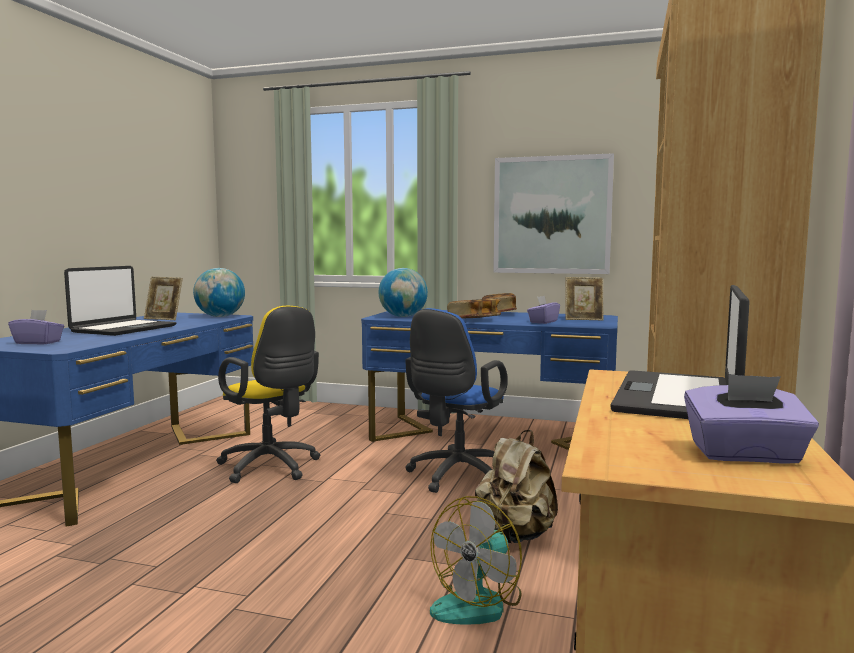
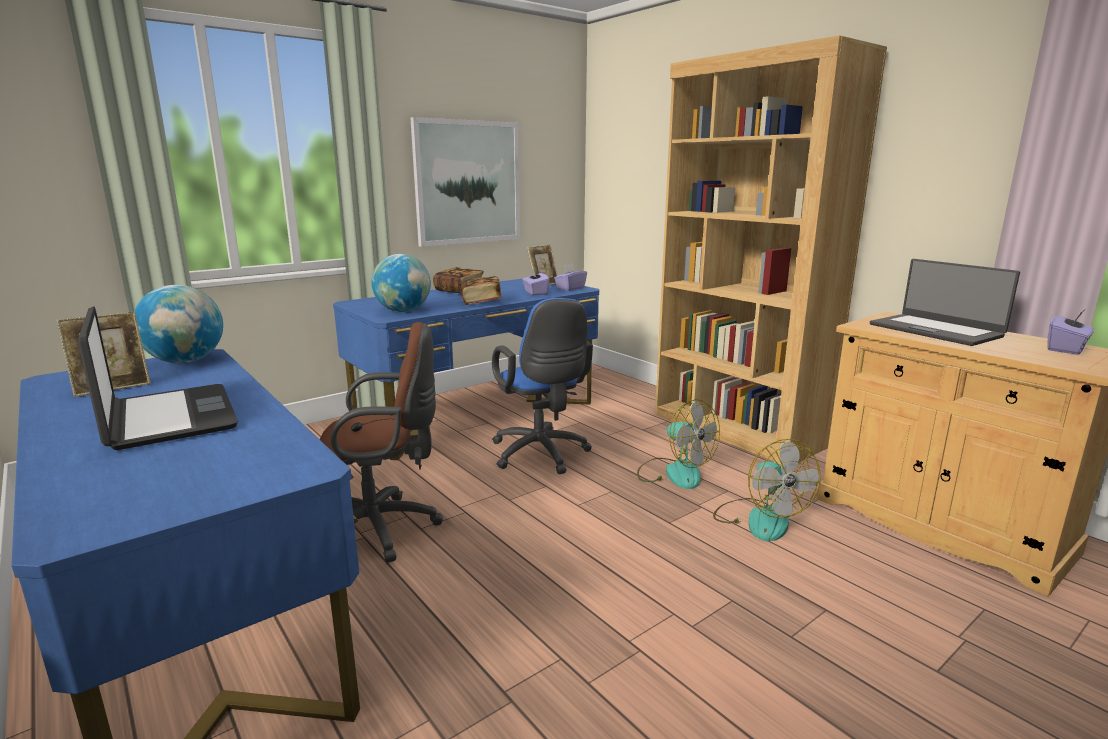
camera: 55 degrees left, 10 degrees up
(38, 342) = (184, 481): purple tissue box -> purple tissue box (570, 288)
(272, 468) = (382, 529): yellow office chair -> brown office chair
(515, 535) = (674, 472): beige backpack -> fan

